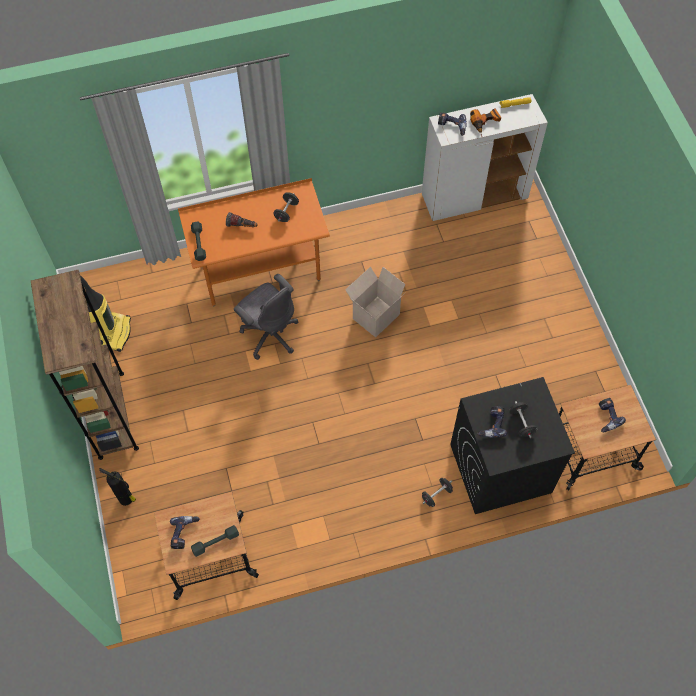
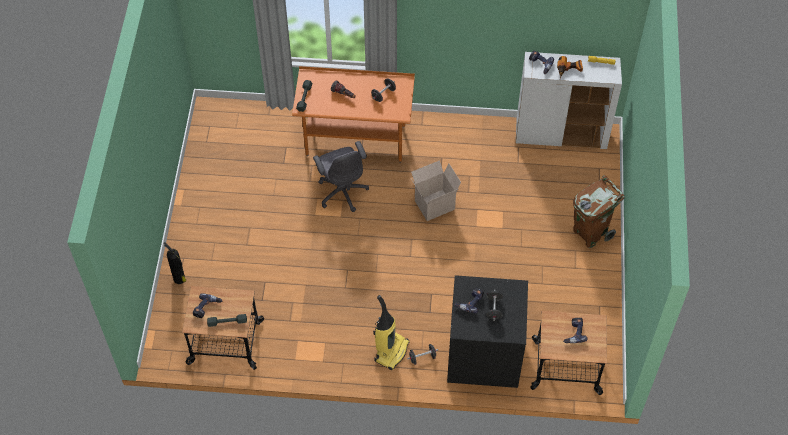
camera: 20 degrees right, 5 degrees down
(111, 414) = (193, 213): brown bookcase -> none
(114, 333) = (220, 152): vacuum cleaner -> vacuum cleaner (391, 351)
(551, 294) = (590, 233): none -> brown trash can

